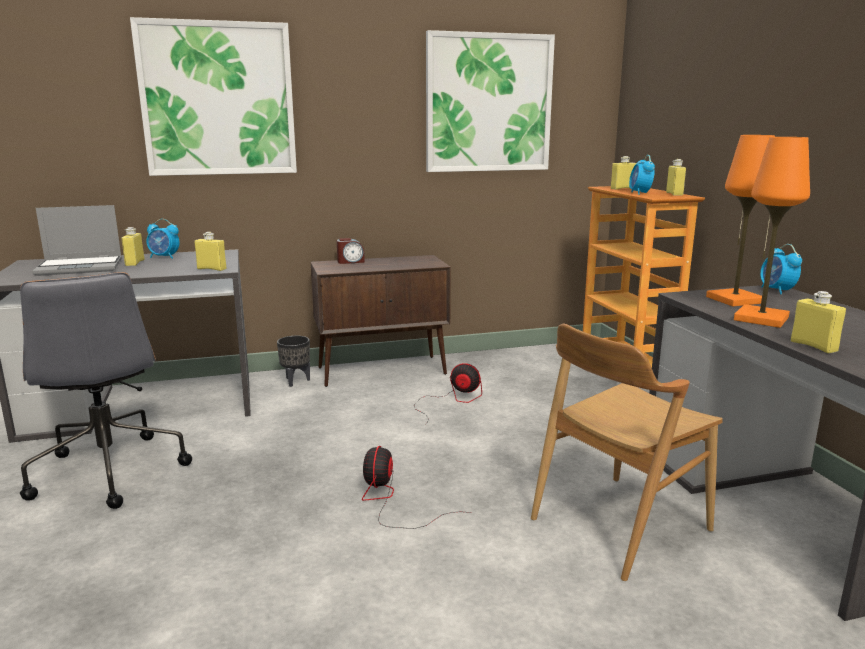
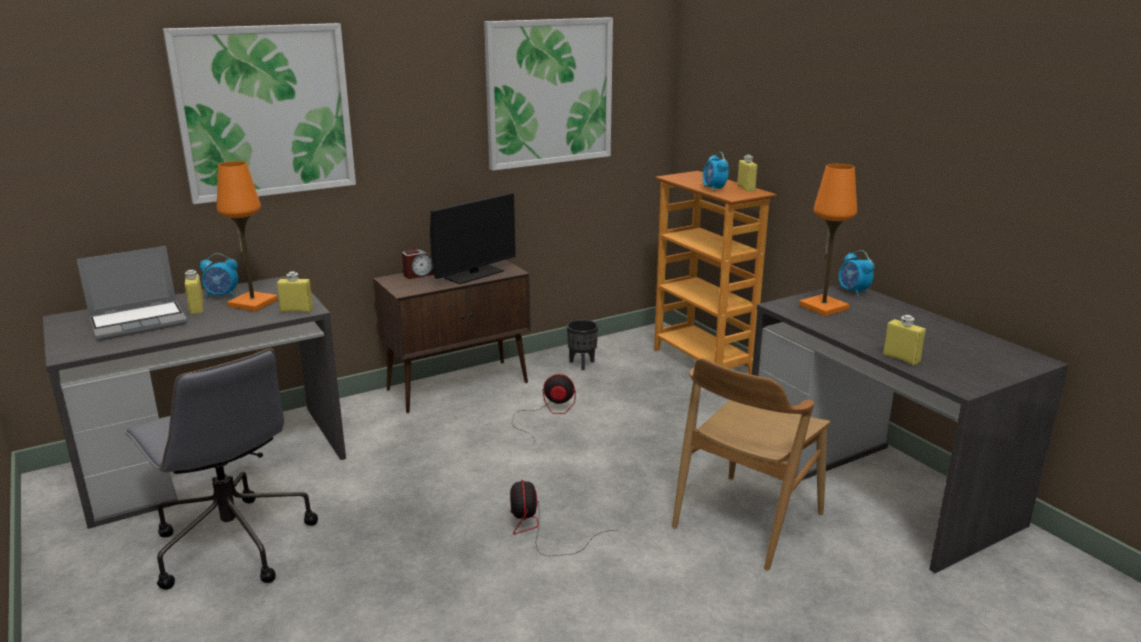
camera: 15 degrees left, 5 degrees up
(296, 381) = (371, 410): black planter -> black planter (582, 364)
(399, 264) = (474, 274): none -> monitor
(622, 188) = (692, 179): yellow bottle -> none
(760, 319) = (852, 330): orange table lamp -> orange table lamp (253, 303)

